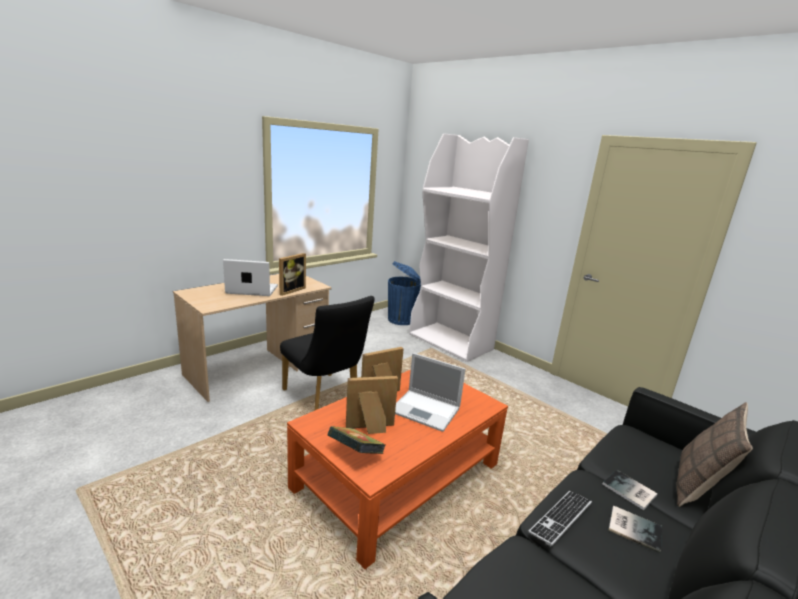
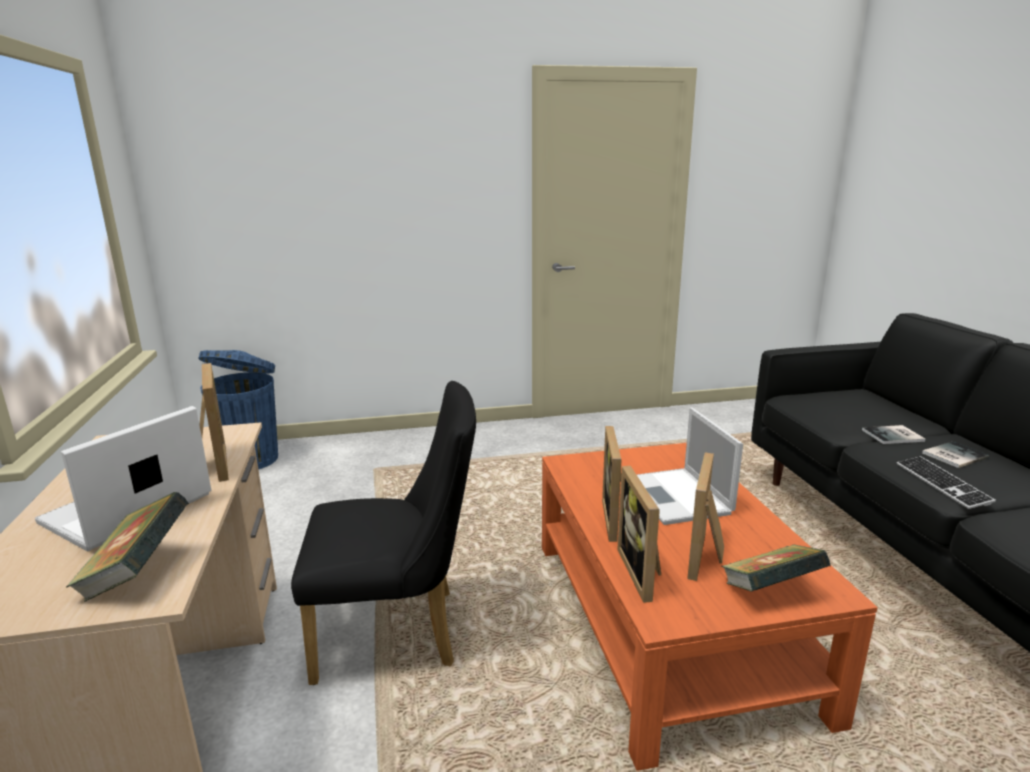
camera: 55 degrees left, 0 degrees up
(218, 302) = (138, 573): none -> book
(340, 412) = (644, 573): none -> picture frame
(426, 410) = (678, 497): laptop -> laptop turned 105 degrees clockwise
(451, 342) = (379, 447): white bookcase -> none
(698, 487) = (888, 407): pillow -> none

